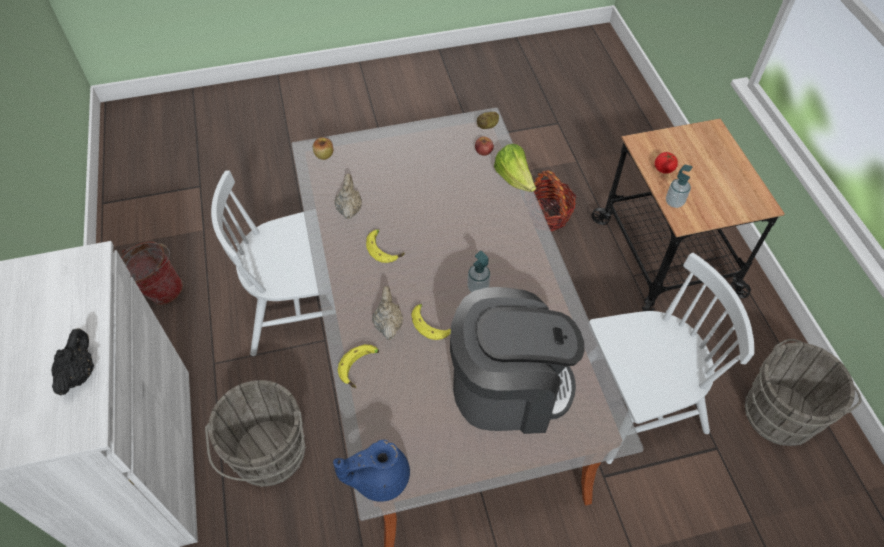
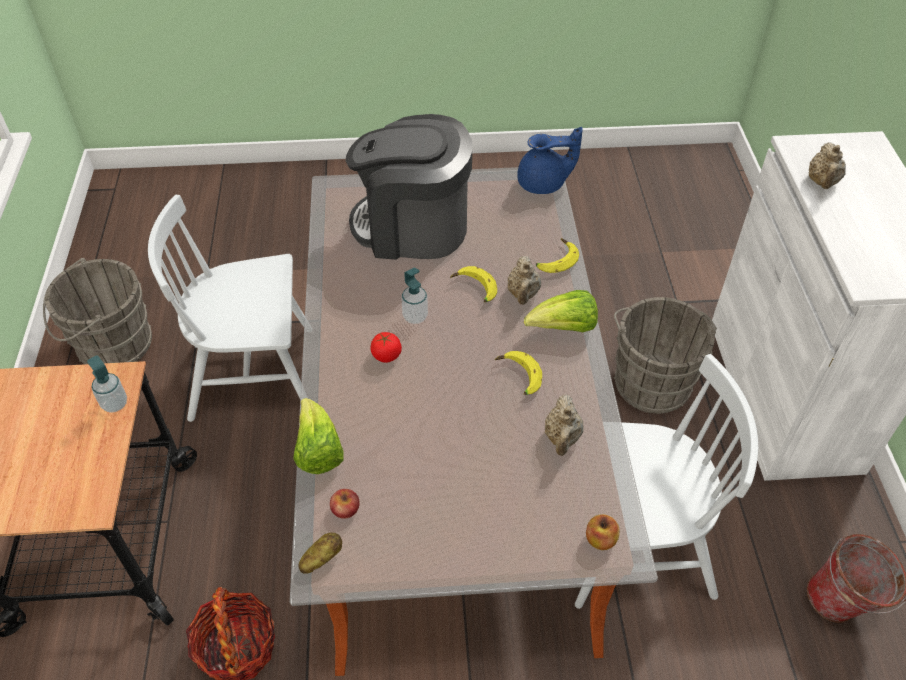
camera: 170 degrees left, 5 degrees down
(80, 374) = (822, 182): black teapot -> beige teapot
(350, 295) = (564, 328): none -> lettuce
(663, 169) = (91, 456): tomato -> tomato (386, 355)

